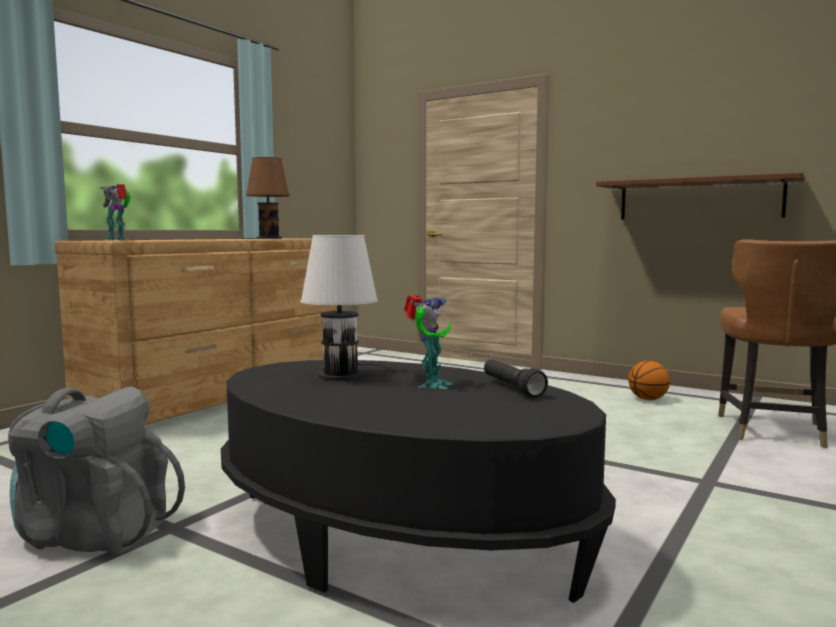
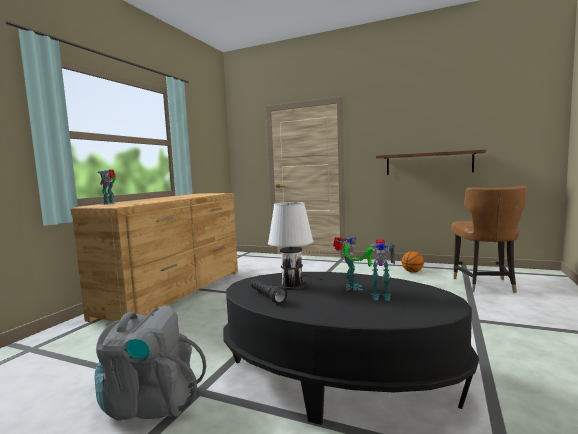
camera: 10 degrees left, 0 degrees up
(267, 238) = (194, 196): brown table lamp -> none
(464, 398) = (379, 296): none -> toy robot
(512, 388) = (397, 286): black flashlight -> black flashlight (267, 297)

